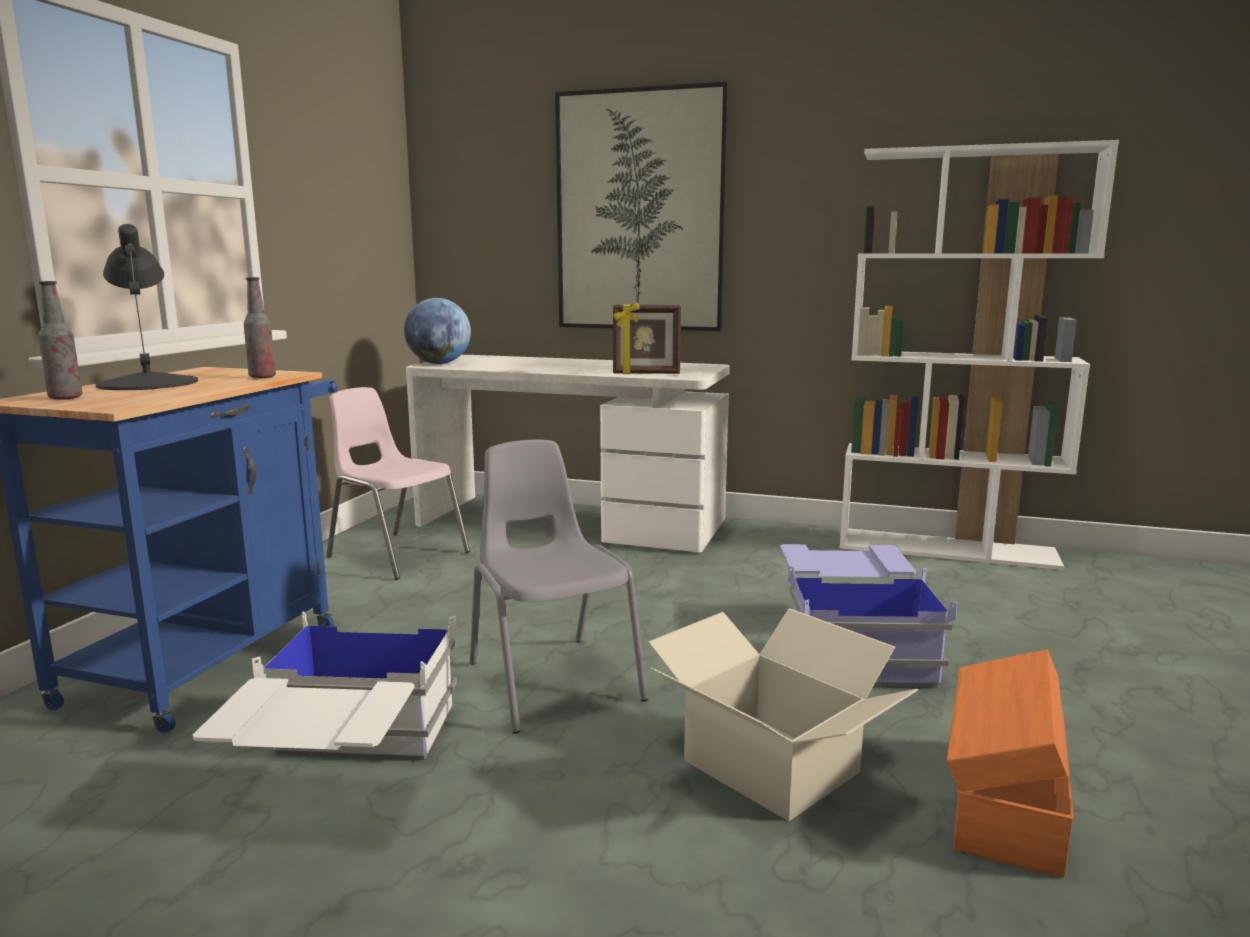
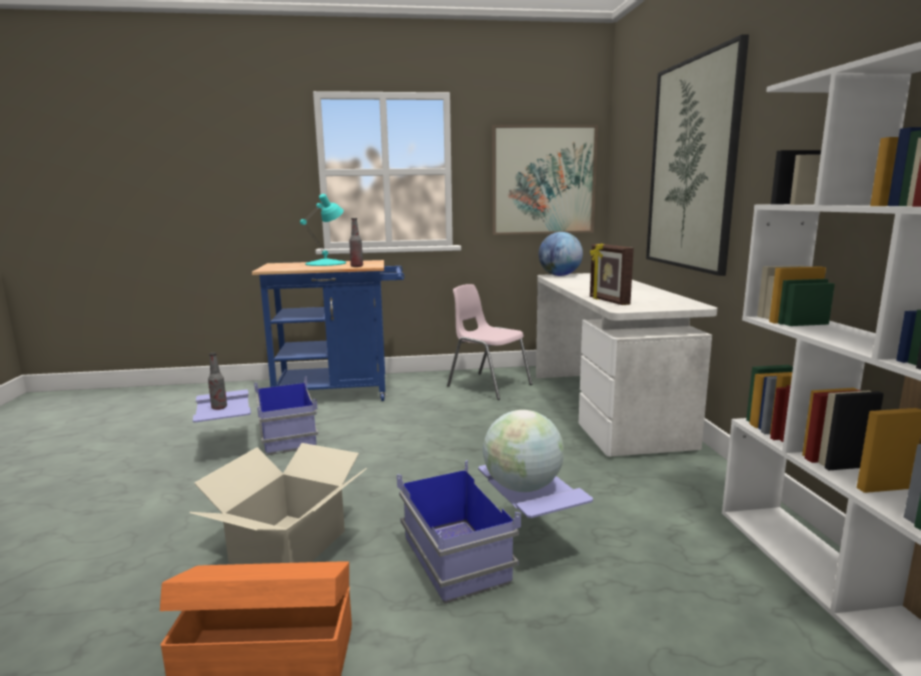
camera: 65 degrees right, 0 degrees up
(65, 398) = (283, 265): bottle -> bottle (219, 408)
(149, 383) = (326, 263): black table lamp -> turquoise table lamp
(344, 764) = (259, 442): white storage box -> blue storage box
(356, 219) = (543, 180): none -> picture
(396, 554) = (488, 385): pink chair -> pink chair turned 60 degrees counterclockwise
(552, 680) = (361, 461): grey chair -> none
(844, 566) = (522, 487): none -> globe

